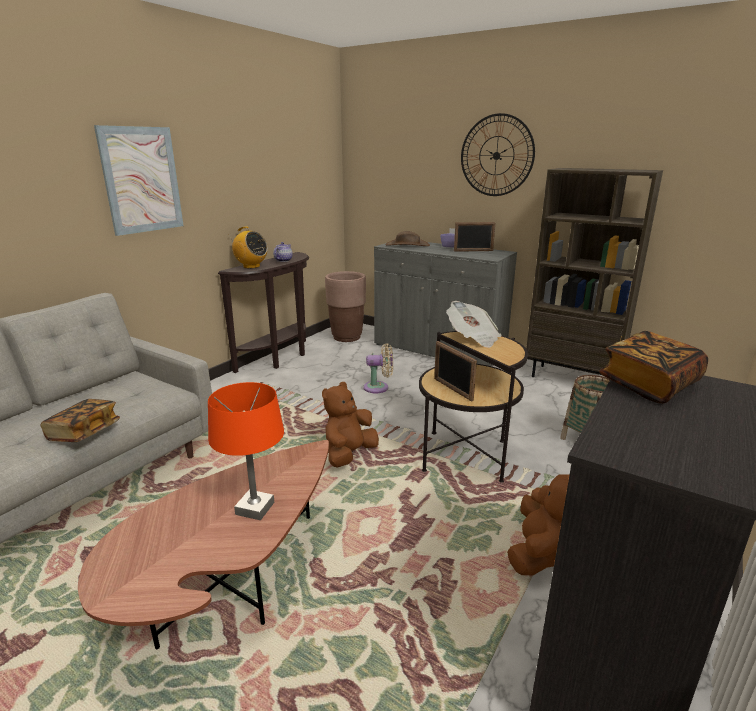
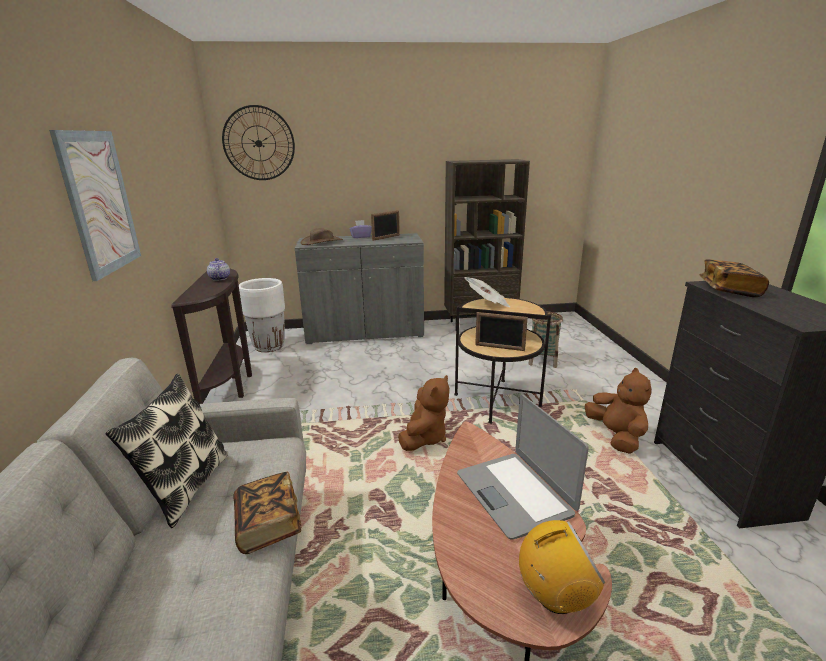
camera: 40 degrees left, 0 degrees up
(95, 393) = (186, 487): none -> pillow
(251, 266) = (199, 291): radio -> radio (555, 596)
(255, 509) = (515, 493): orange table lamp -> laptop
(347, 337) = (269, 346): brown planter -> white planter
(349, 454) = (424, 437): brown plush toy -> brown plush toy turned 150 degrees counterclockwise
(379, 387) = (365, 378): beige fan -> none
(496, 155) = (388, 153): wall clock -> wall clock (258, 143)

